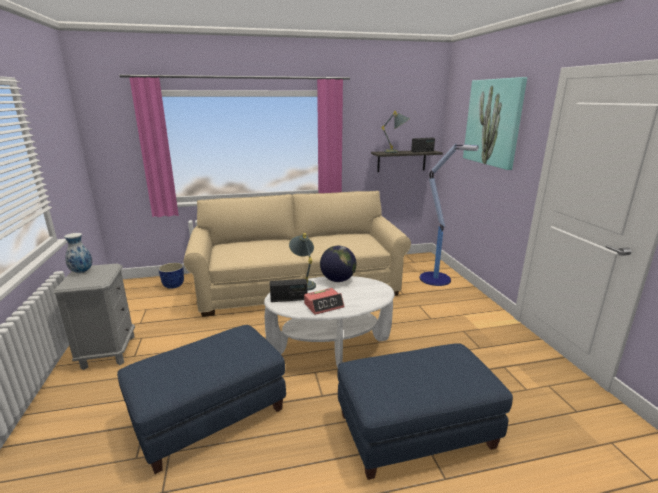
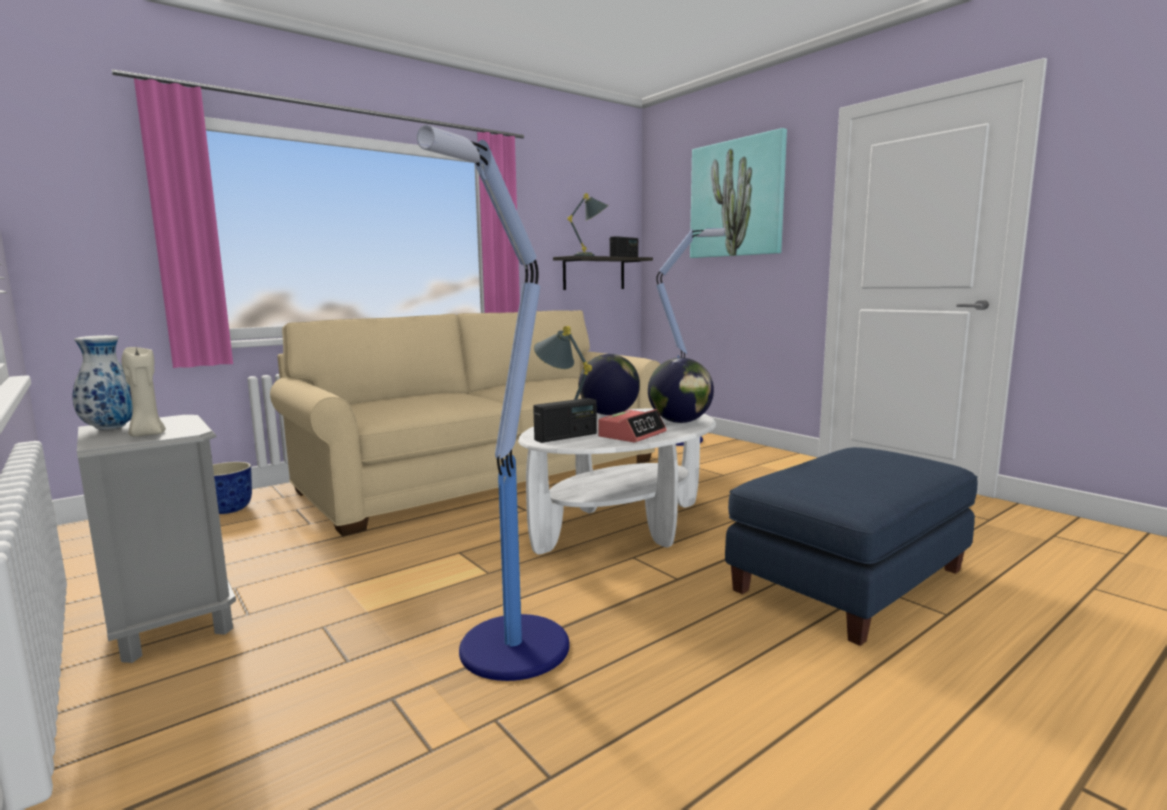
camera: 25 degrees left, 10 degrees down
(86, 281) = (147, 434): none -> beige candle
(208, 415) = (512, 649): blue ottoman -> floor lamp
(366, 298) = (680, 422): none -> globe

